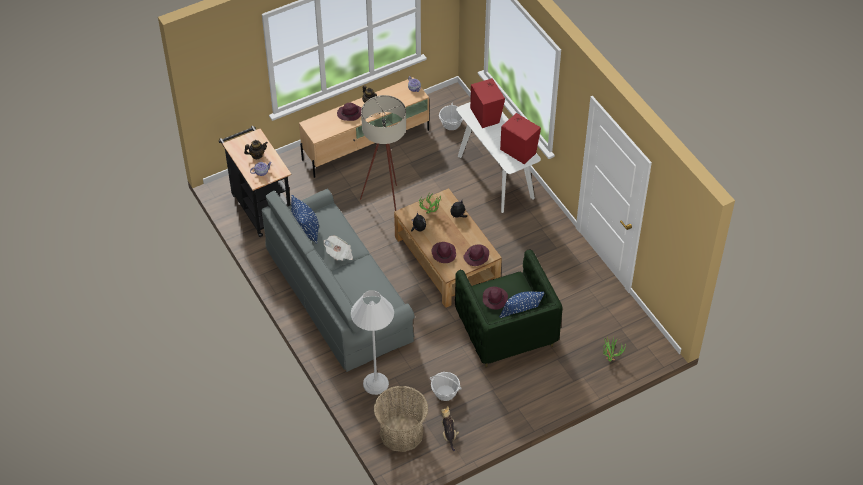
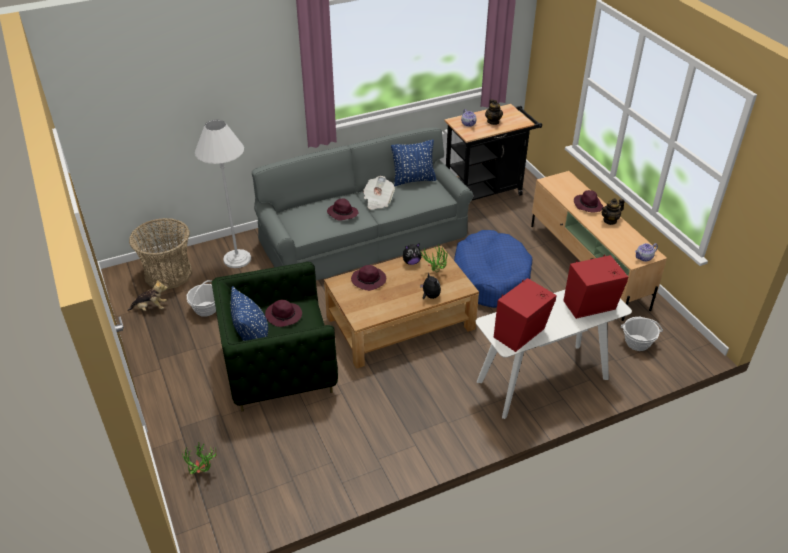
camera: 95 degrees right, 10 degrees down
(386, 204) = (491, 278): beige floor lamp -> blue dog bed
(476, 257) = (359, 307): purple hat -> purple hat (342, 213)

